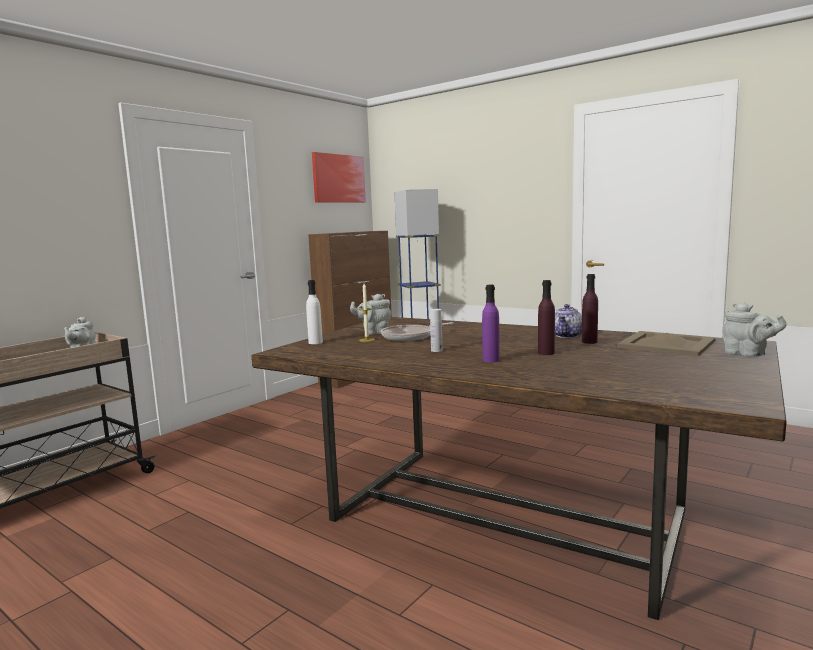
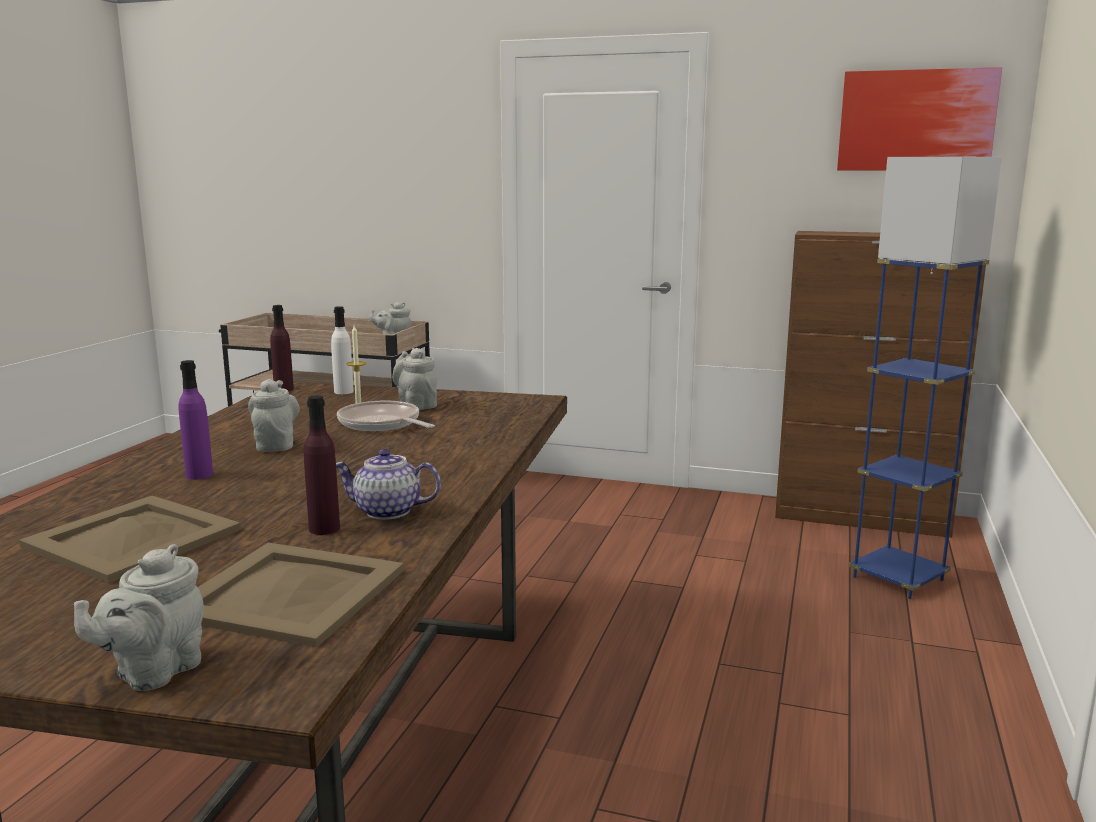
camera: 70 degrees right, 5 degrees up
(436, 350) = (276, 445): white bottle -> grey teapot
(546, 353) = (236, 502): purple bottle -> purple bottle (283, 389)
(598, 364) = (133, 537): none -> beige tray

